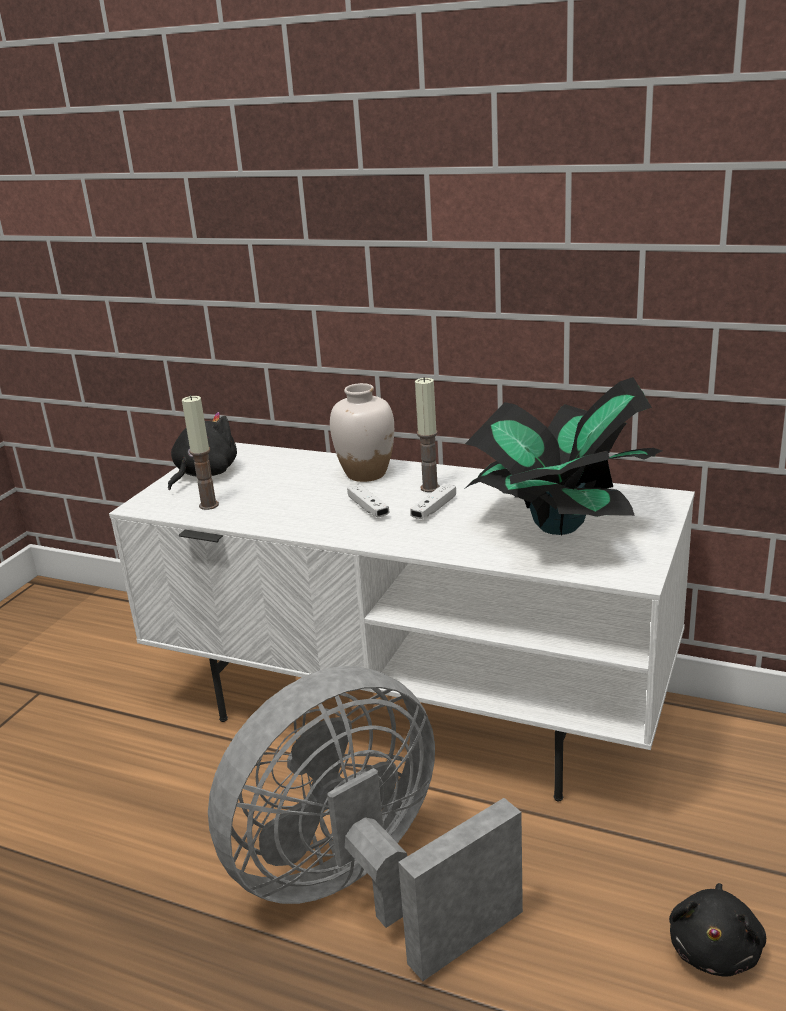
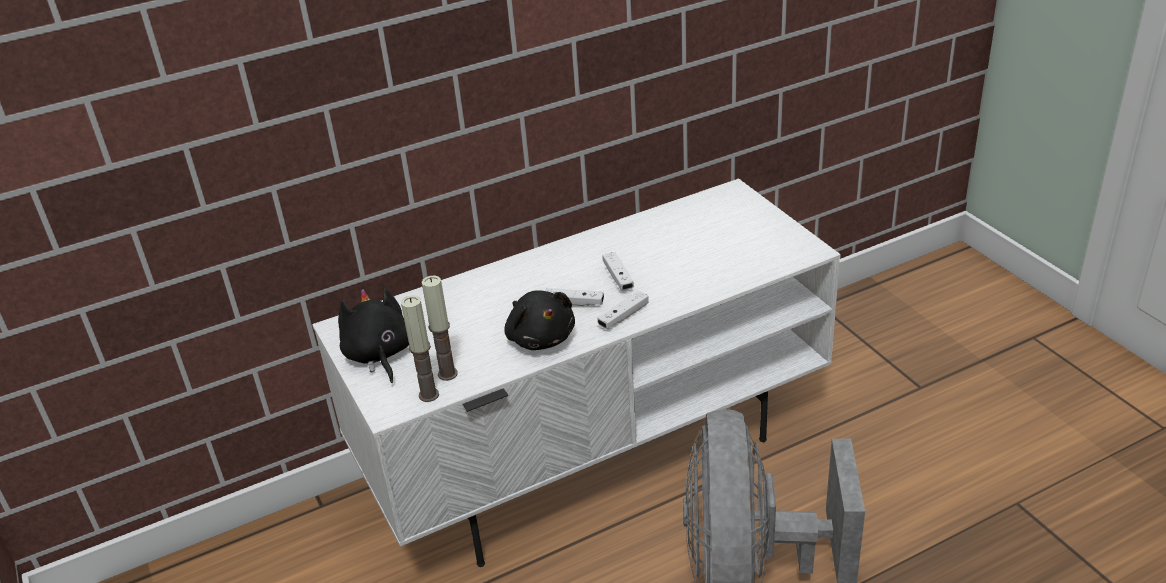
camera: 50 degrees left, 10 degrees up
(366, 473) = (512, 279): white vase -> none
(379, 535) = (623, 316): none -> white game controller
(430, 488) = (582, 264): candle -> candle (429, 395)
(558, 527) = (715, 245): potted plant -> none
(715, 948) = (932, 452): black plush toy -> black plush toy (540, 337)

